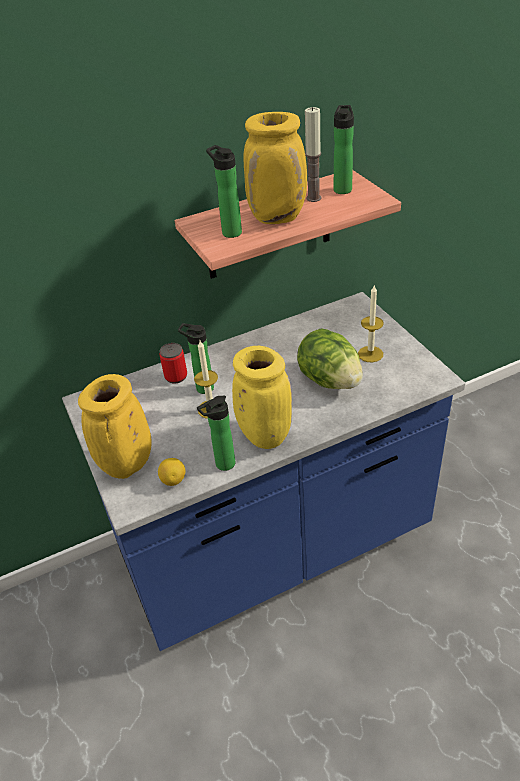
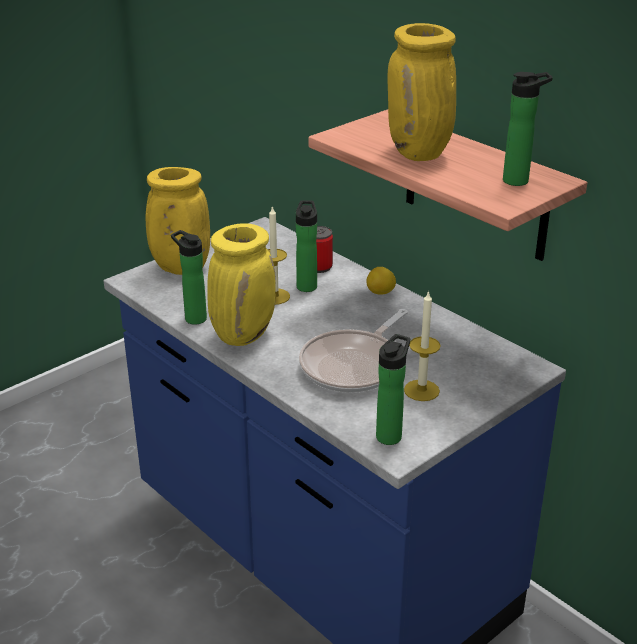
camera: 70 degrees right, 10 degrees down
(173, 480) = (167, 295): lemon -> lemon (380, 293)
(229, 232) = (373, 135): bottle -> bottle (390, 435)
(313, 198) = (481, 167): candle -> none
(330, 380) = (354, 365): lettuce -> frying pan

